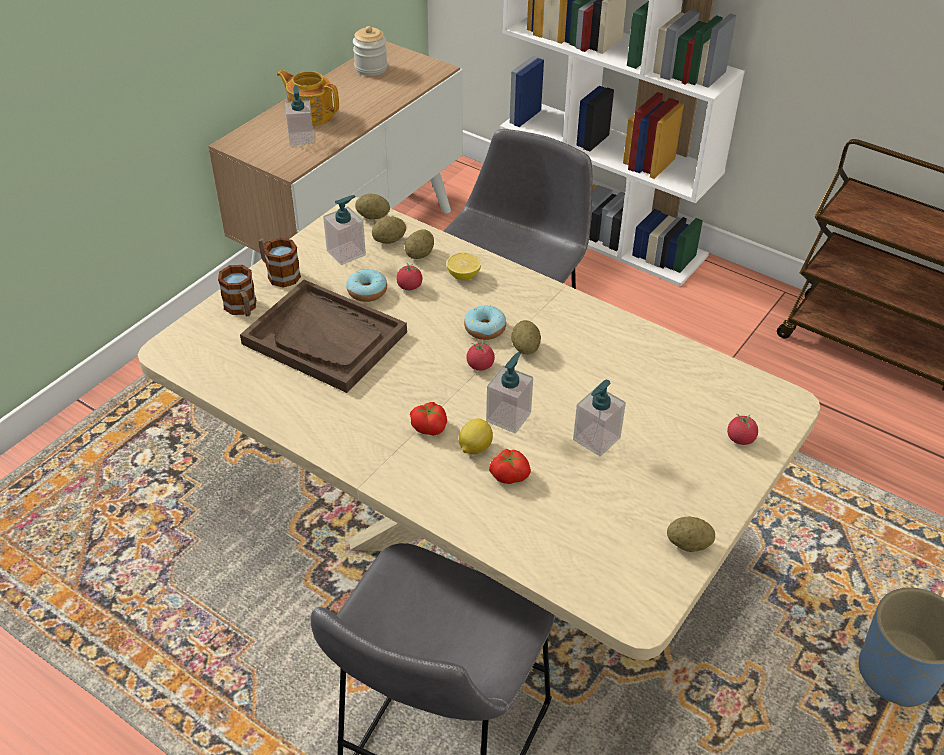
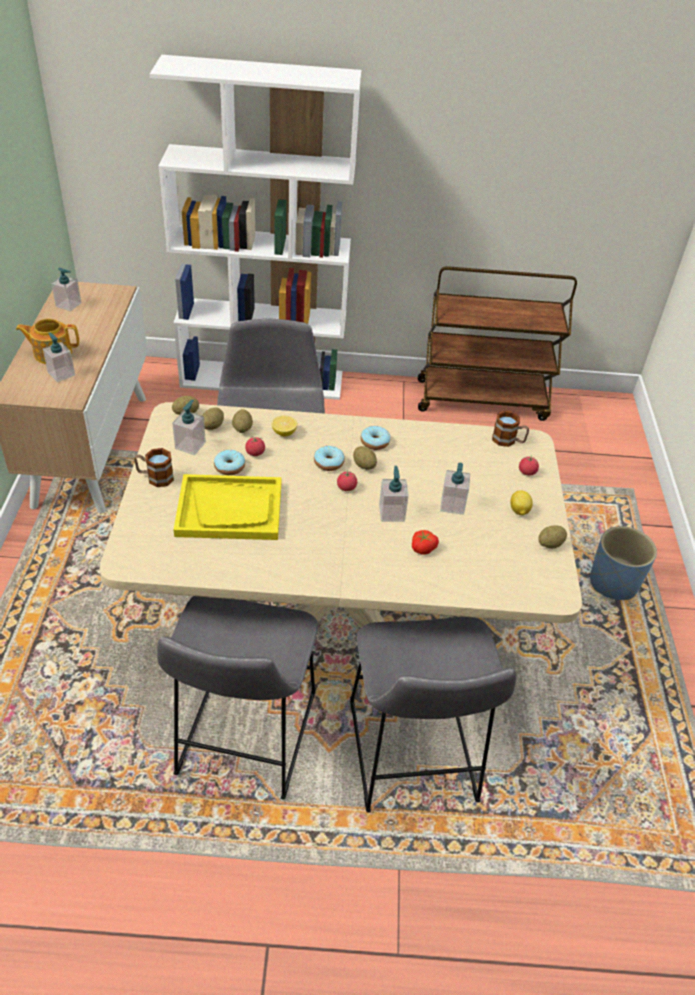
camera: 35 degrees left, 0 degrees up
(242, 309) = (151, 512): mug -> mug (508, 441)
(269, 629) = (243, 740): none -> grey stool
(325, 338) = (230, 509): brown tray -> yellow tray
(371, 68) = (68, 305): jar -> soap dispenser
(429, 426) = (350, 539): tomato -> none
(474, 448) = (388, 540): lemon -> lemon (519, 511)
(564, 325) = (375, 442): none -> donut

